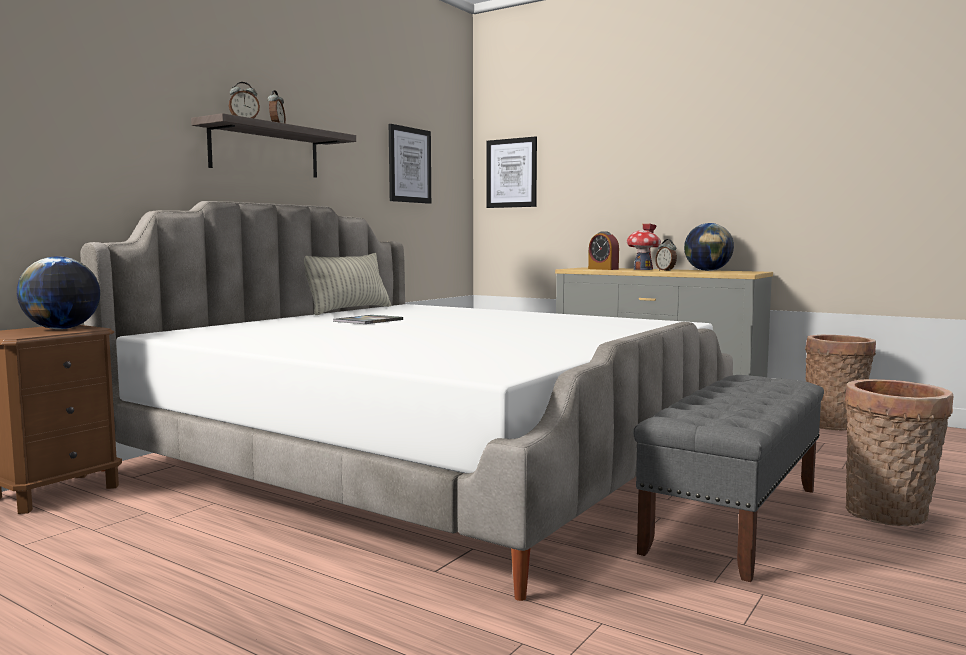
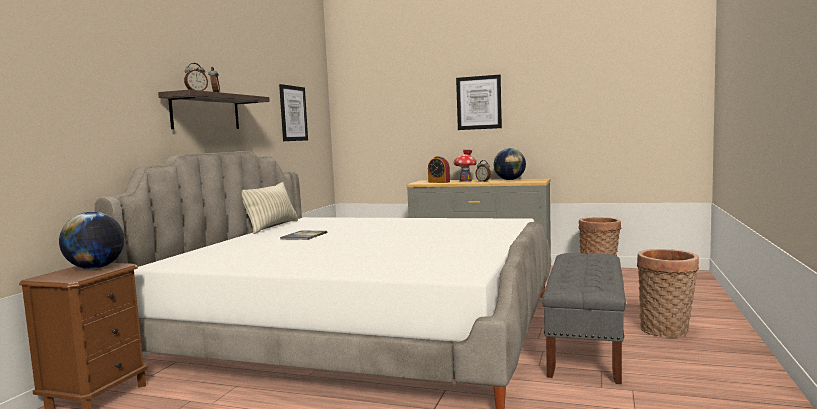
camera: 15 degrees left, 0 degrees up
(511, 173) = (360, 115): picture -> picture (479, 102)

